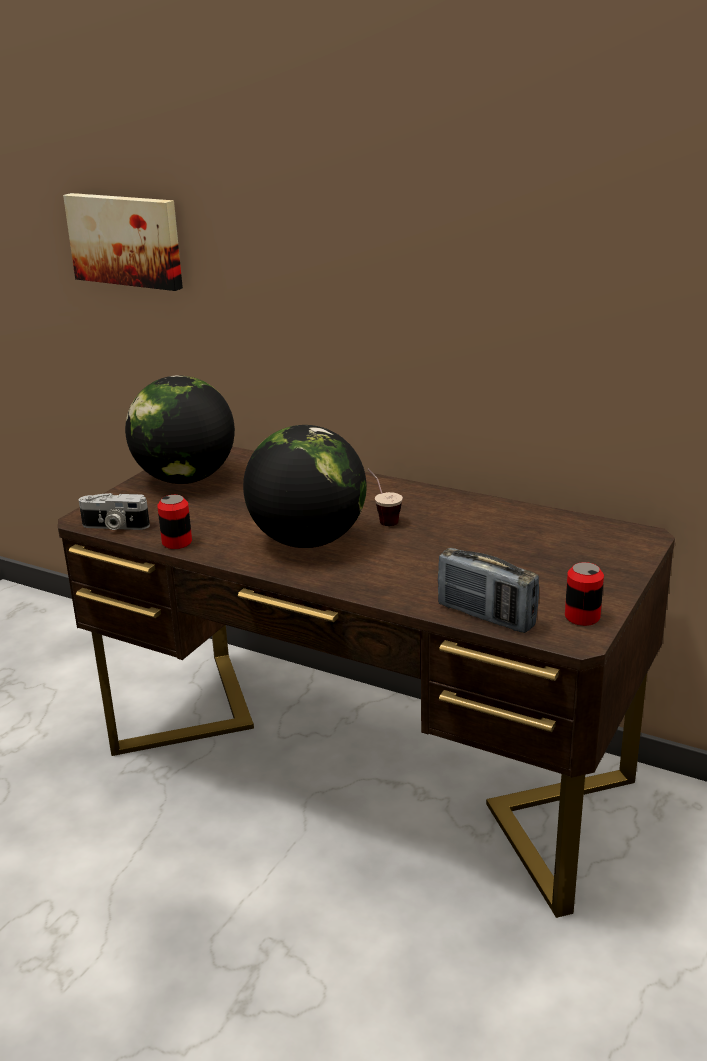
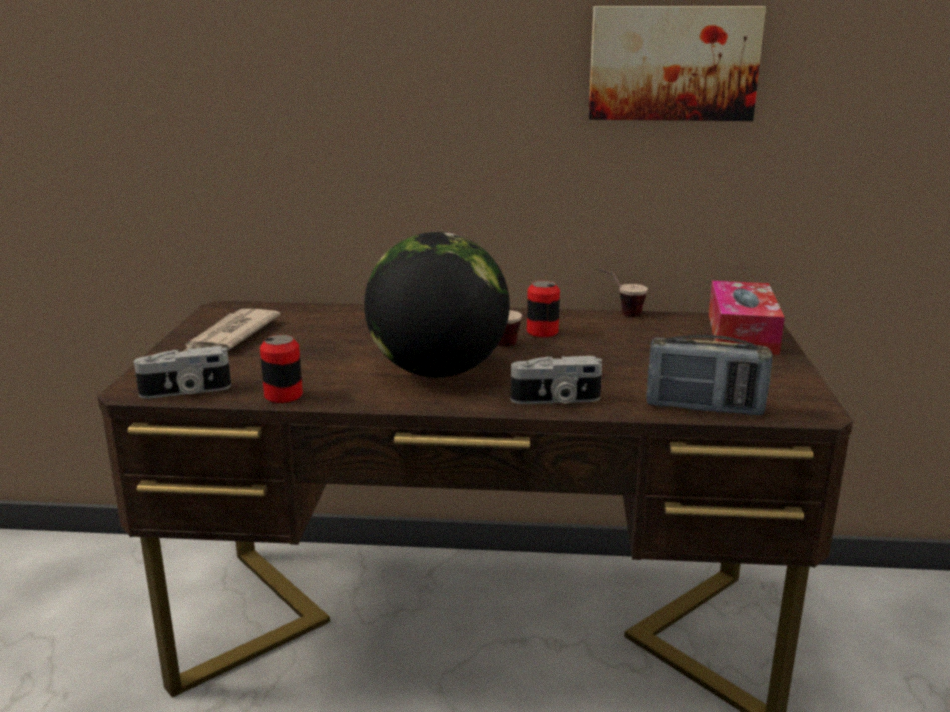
camera: 25 degrees left, 5 degrees down
(126, 240) = (101, 66): picture -> picture (673, 63)
(185, 479) = (230, 335): globe -> newspaper
(372, 585) = (556, 400): none -> camera
(522, 507) = (619, 314): none -> cup
(582, 617) = (792, 393): can -> can (542, 332)
(614, 547) = (742, 333): none -> tissue box

